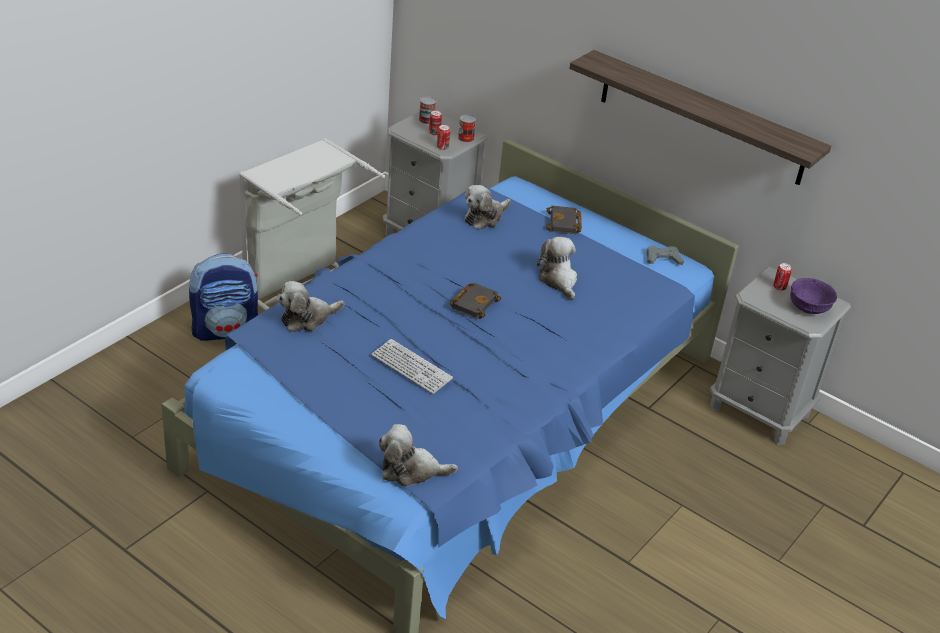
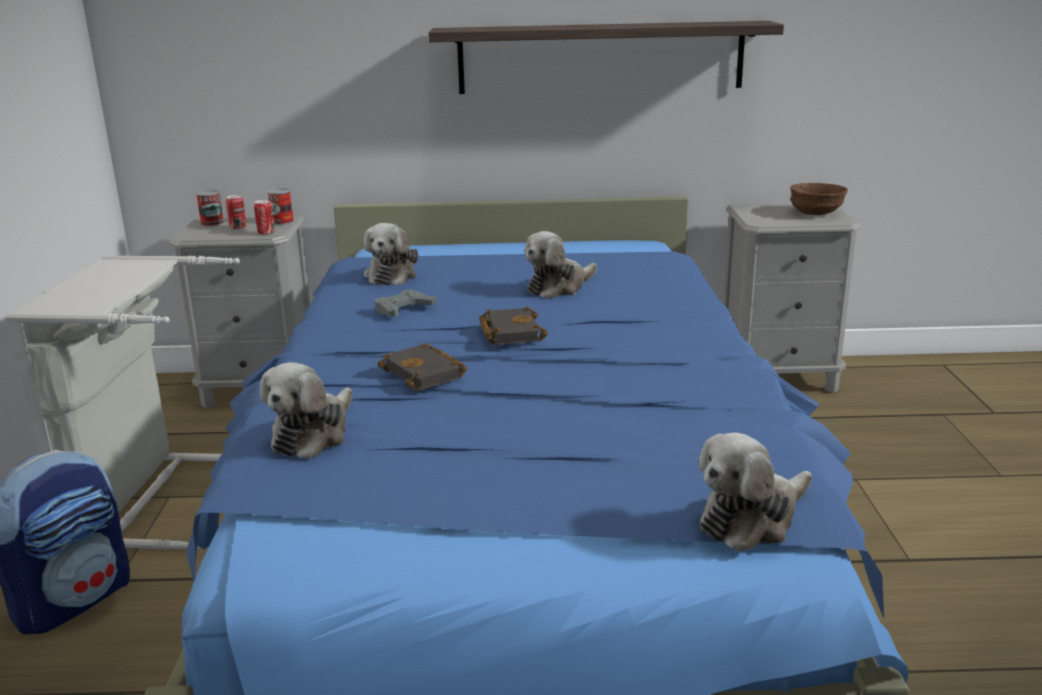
camera: 35 degrees left, 15 degrees down
(411, 367) = (547, 414): keyboard -> none
(558, 280) = (558, 287): plush toy -> plush toy turned 75 degrees counterclockwise
(564, 224) = (484, 253): black book -> black book (426, 373)
(663, 259) = (616, 245): grey game controller -> grey game controller (404, 309)
(779, 287) = (767, 211): can -> none
(808, 308) = (815, 213): purple bowl -> brown bowl

